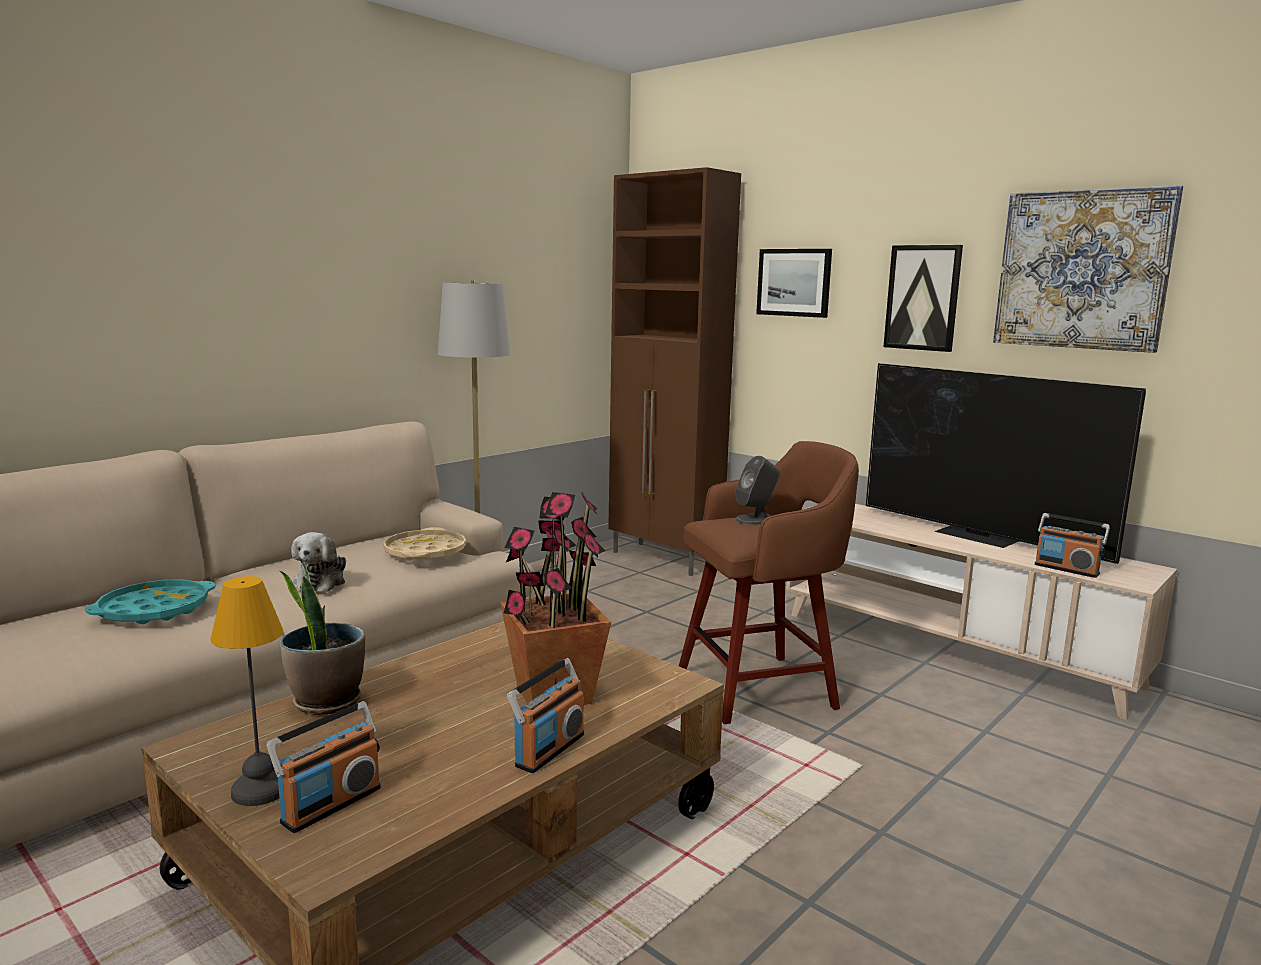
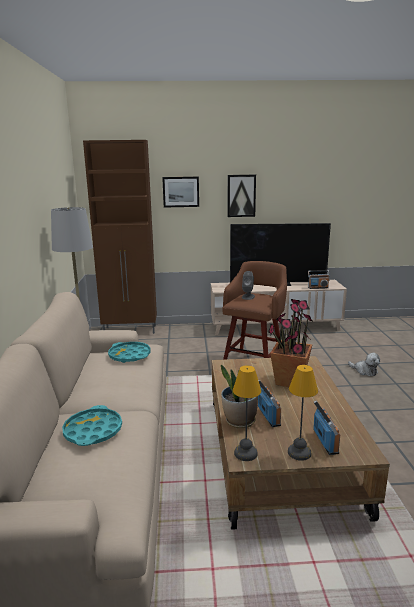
camera: 45 degrees left, 5 degrees up
(212, 741) = (245, 454): none -> table lamp
(321, 581) = (122, 385): plush toy -> plush toy (364, 371)
(425, 552) = (129, 355): beige tray -> turquoise tray
(549, 750) = (328, 395): radio -> radio (268, 416)
(1082, 270) = (299, 183): picture -> none

